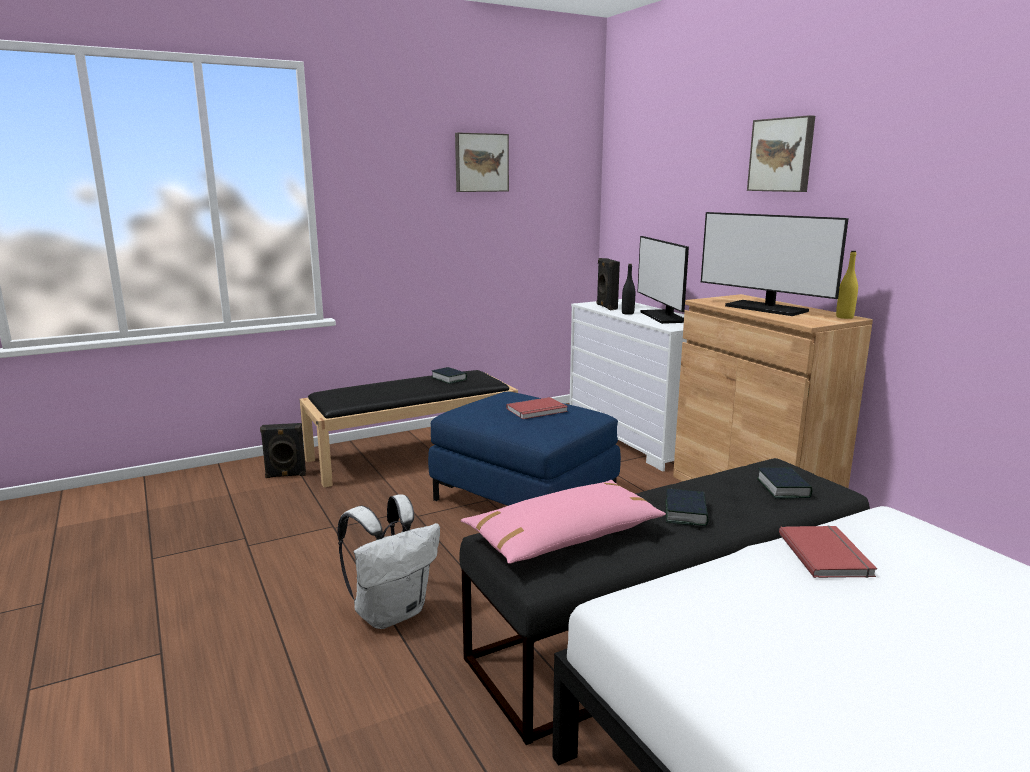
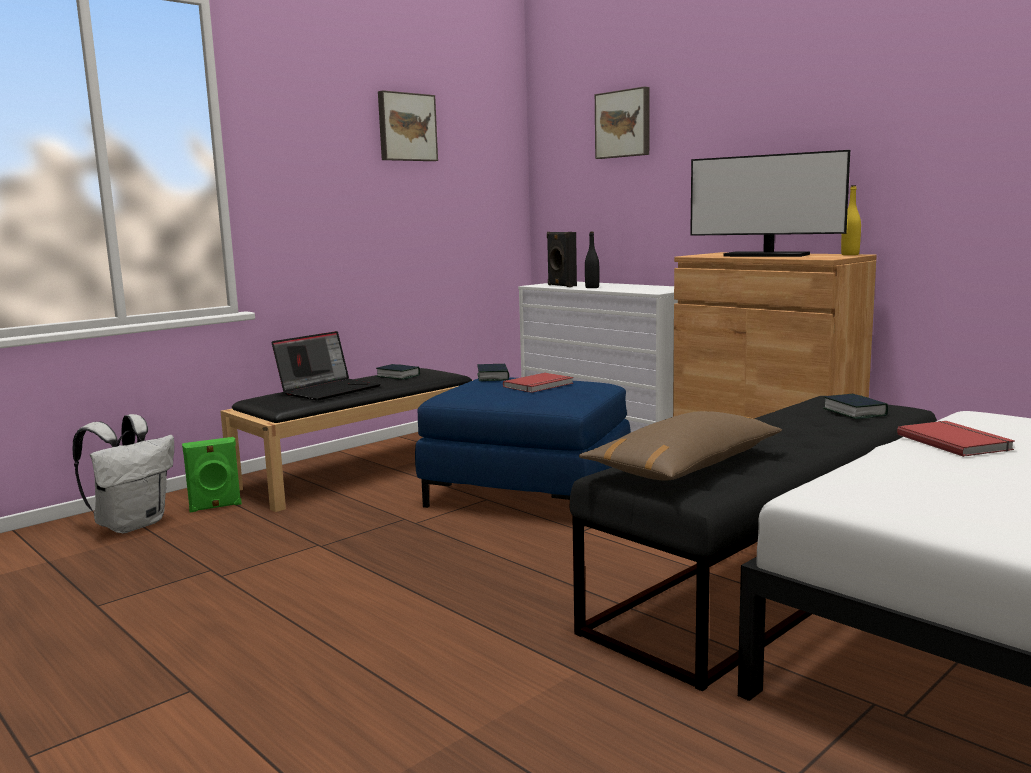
camera: 15 degrees left, 5 degrees down
(285, 475) = (215, 507): black speaker -> green speaker
(384, 389) = (329, 390): none -> laptop
(391, 612) = (457, 608): white backpack -> white backpack (132, 524)
(565, 537) = (686, 466): pink pillow -> brown pillow
(663, 317) = (634, 287): monitor -> none
(686, 513) = (784, 437): book -> book (493, 377)
(782, 155) = (755, 101): picture -> picture (624, 124)

